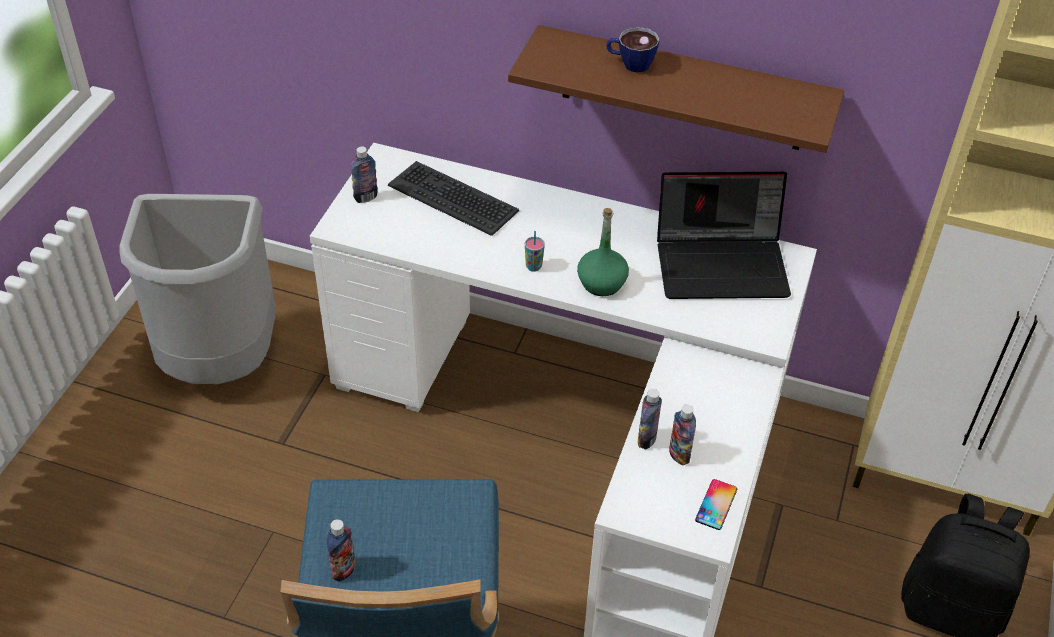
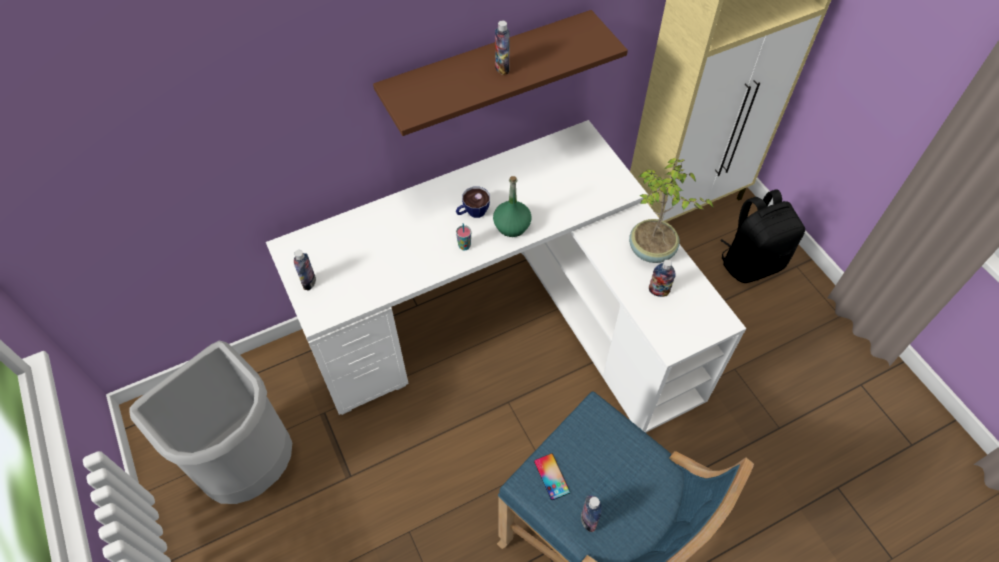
camera: 45 degrees left, 10 degrees up
(453, 198) = (364, 240): keyboard -> none
(630, 63) = (463, 72): cup -> cup (472, 212)
(646, 439) = (634, 297): bottle -> bottle (502, 68)
(716, 504) = (705, 303): phone -> phone (552, 476)
(722, 263) = (556, 164): laptop -> none
(723, 416) = (651, 251): none -> potted plant

